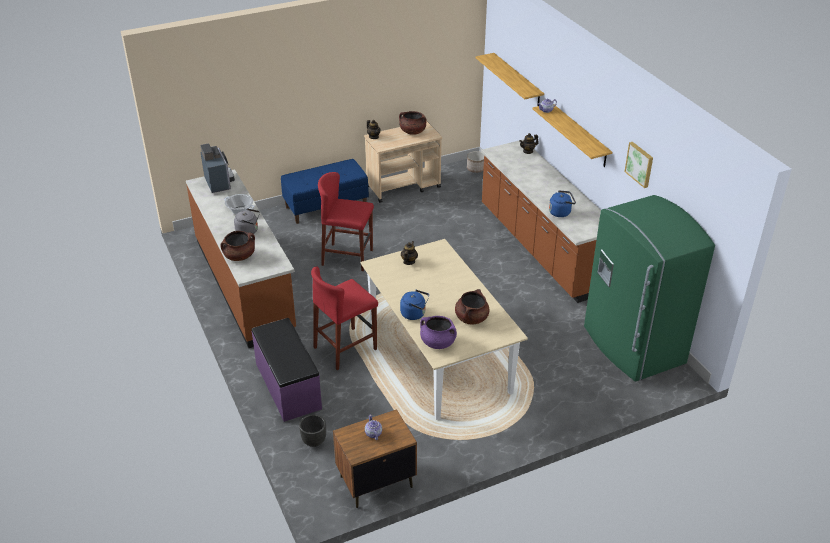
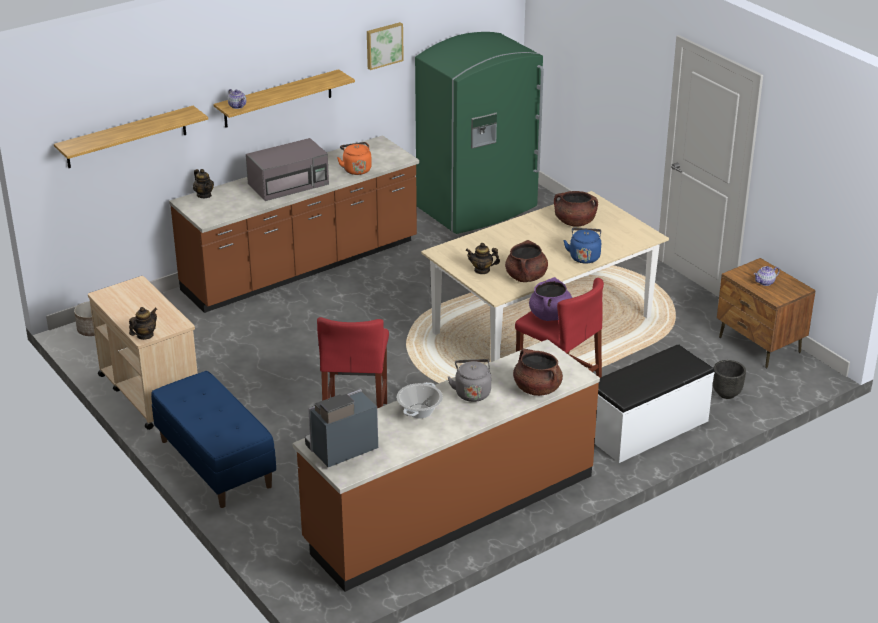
camera: 100 degrees left, 5 degrees down
(287, 386) = (647, 429): purple bench -> white bench
(412, 131) = (126, 302): brown cooking pot -> brown cooking pot (526, 277)
(437, 342) = (627, 238): purple cooking pot -> purple cooking pot (550, 315)
(540, 183) = (289, 184): none -> grey microwave
(561, 212) = (356, 169): blue kettle -> orange kettle

